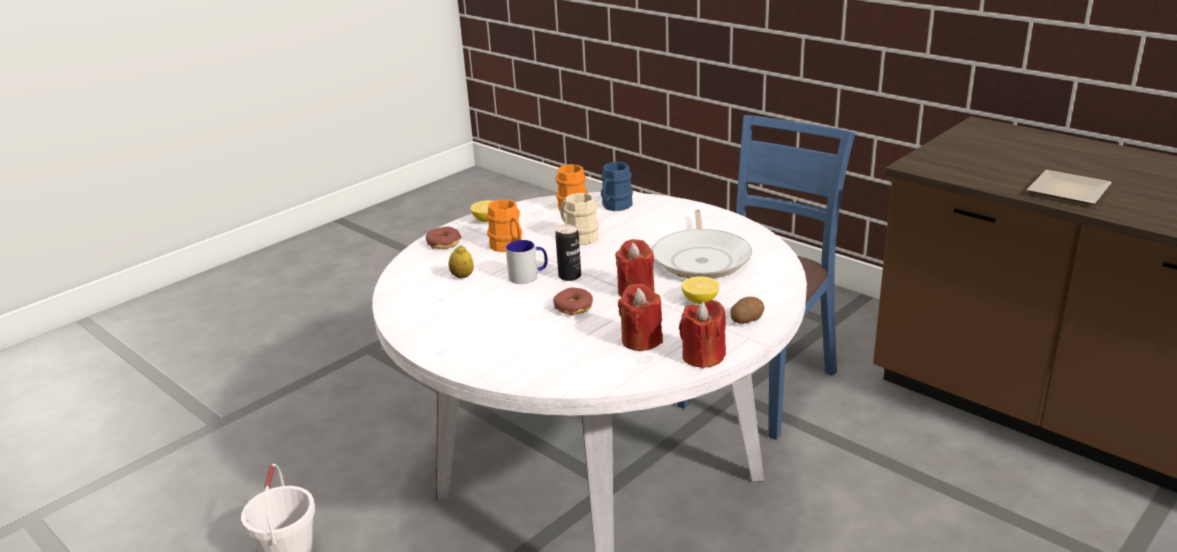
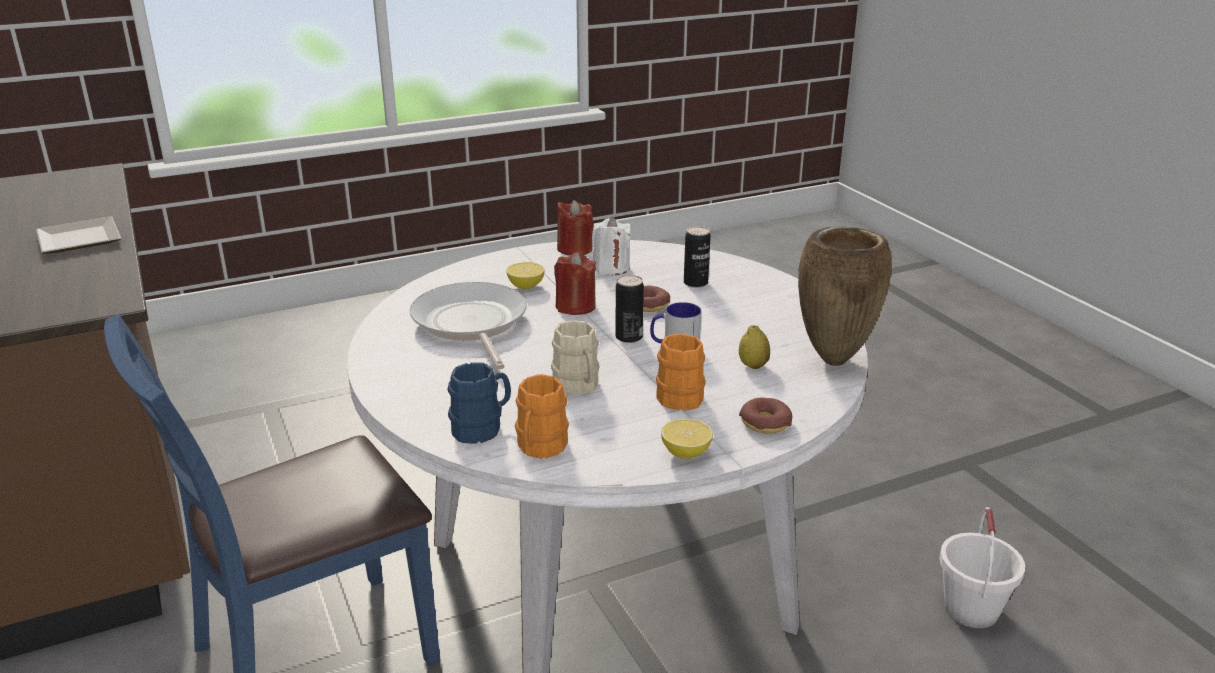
camera: 160 degrees left, 0 degrees up
(400, 295) = (833, 359): none -> brown vase
(545, 342) = (695, 283): none -> can
(641, 340) = (611, 268): red candle -> white candle
(702, 258) = (470, 324): frying pan -> frying pan turned 45 degrees counterclockwise
(746, 319) = (508, 264): potato -> none

